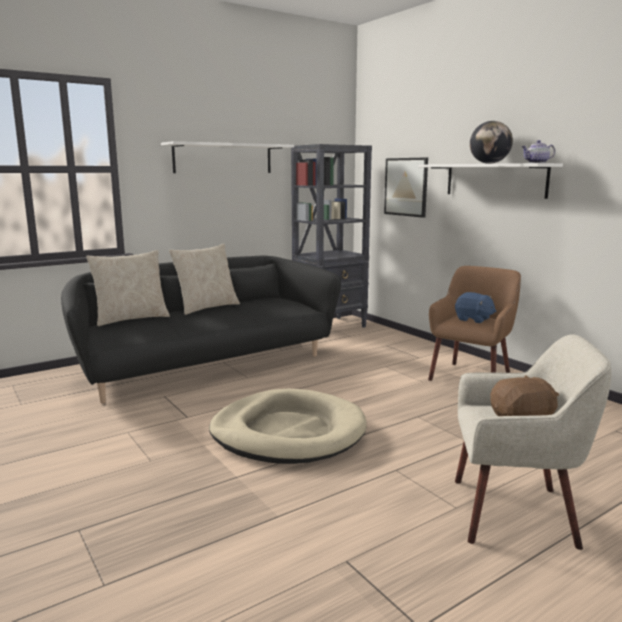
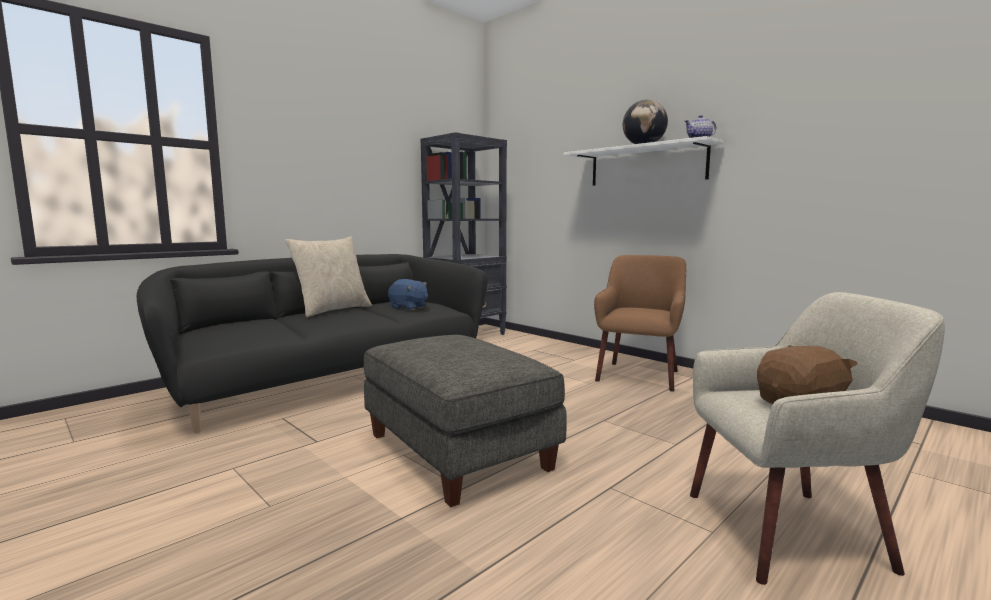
camera: 10 degrees left, 5 degrees down
(131, 319) = (236, 323): beige pillow -> none
(223, 158) = (346, 145): white shelf -> none
(288, 432) = (455, 451): beige dog bed -> grey ottoman
(406, 187) = (544, 182): picture -> none
(473, 319) = (641, 310): blue plush toy -> blue plush toy (408, 307)

